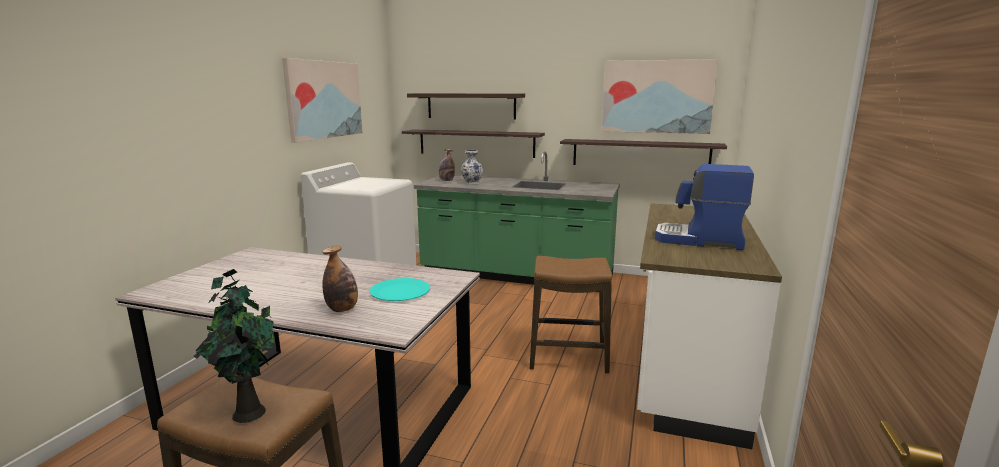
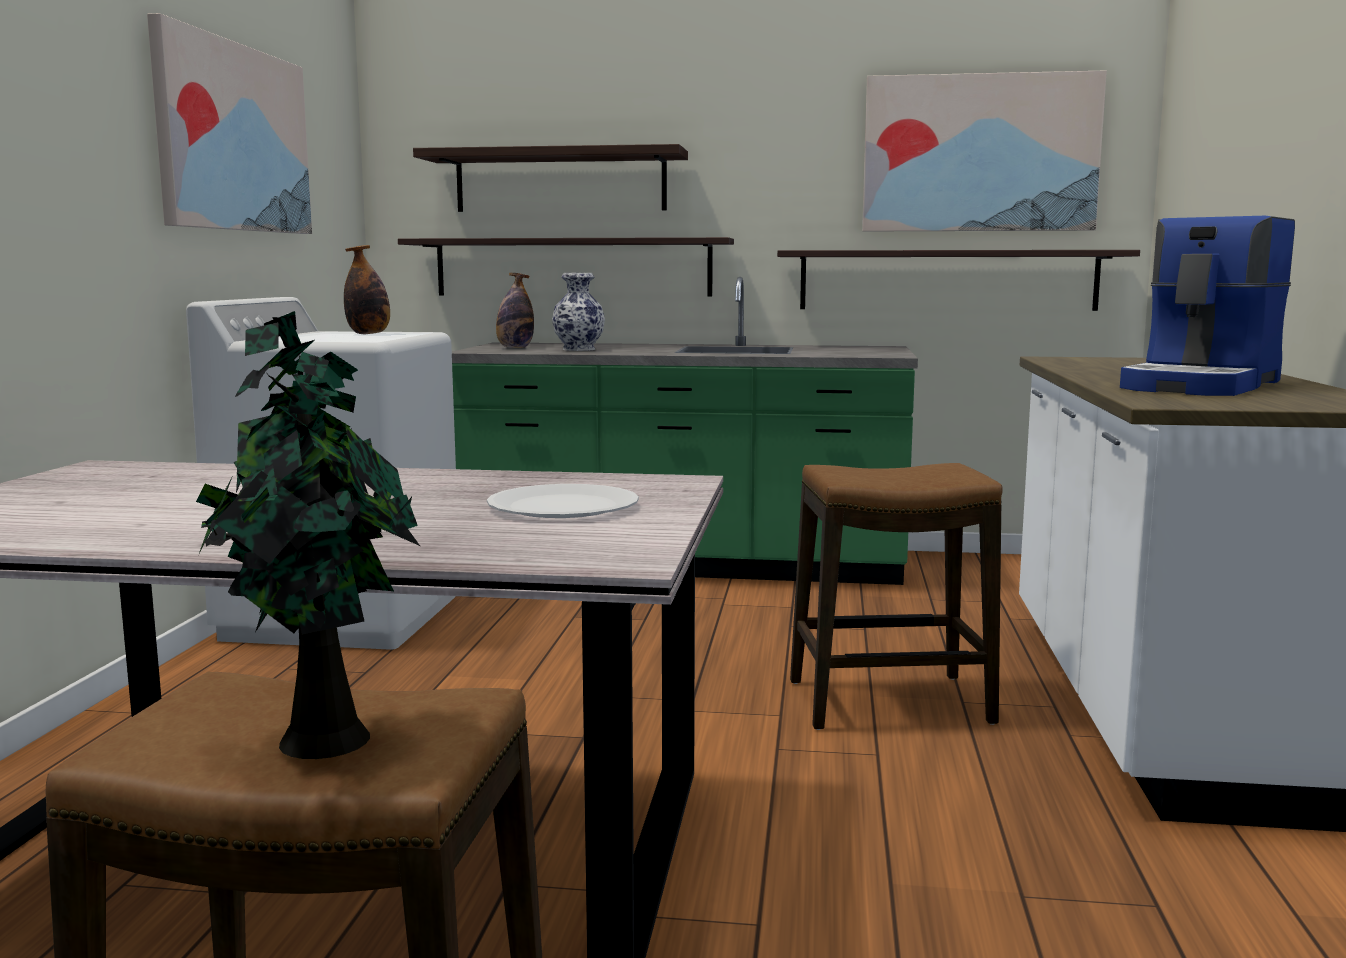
camera: 10 degrees left, 5 degrees down
(342, 309) = (444, 536): bottle -> bottle (369, 334)
(400, 291) = (562, 506): turquoise plate -> white plate
(699, 240) = (1203, 385): coffee machine -> coffee machine turned 60 degrees counterclockwise

